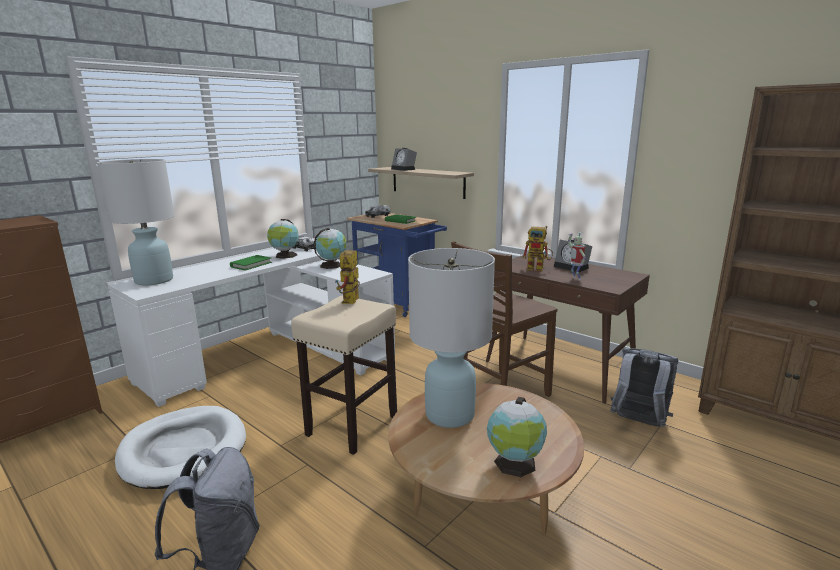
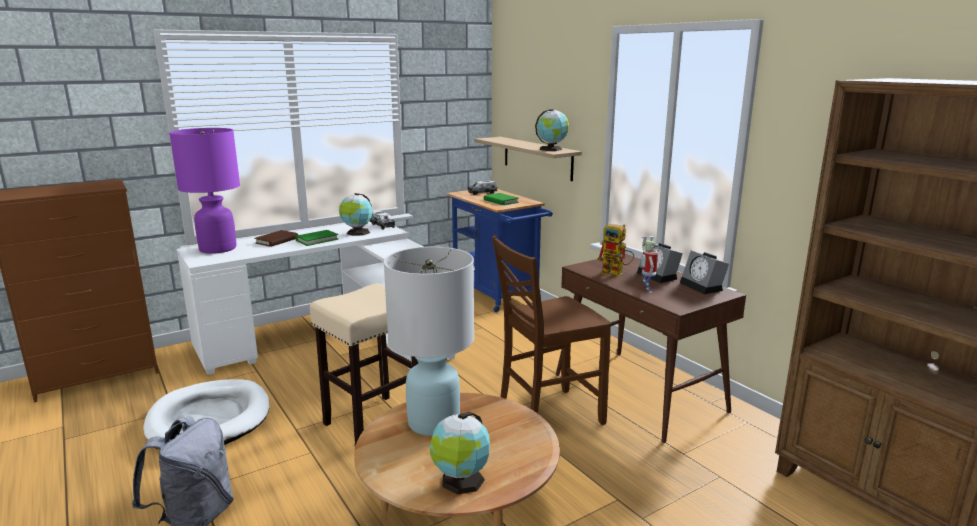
camera: 15 degrees right, 0 degrees up
(154, 280) = (218, 249): white table lamp -> purple table lamp
(211, 268) = (277, 241): none -> brown book
(332, 265) = (400, 247): globe -> globe (552, 149)
(351, 302) = (378, 292): toy robot -> none
(404, 169) = (511, 142): alarm clock -> alarm clock (703, 286)
(638, 423) = (689, 471): grey backpack -> none

